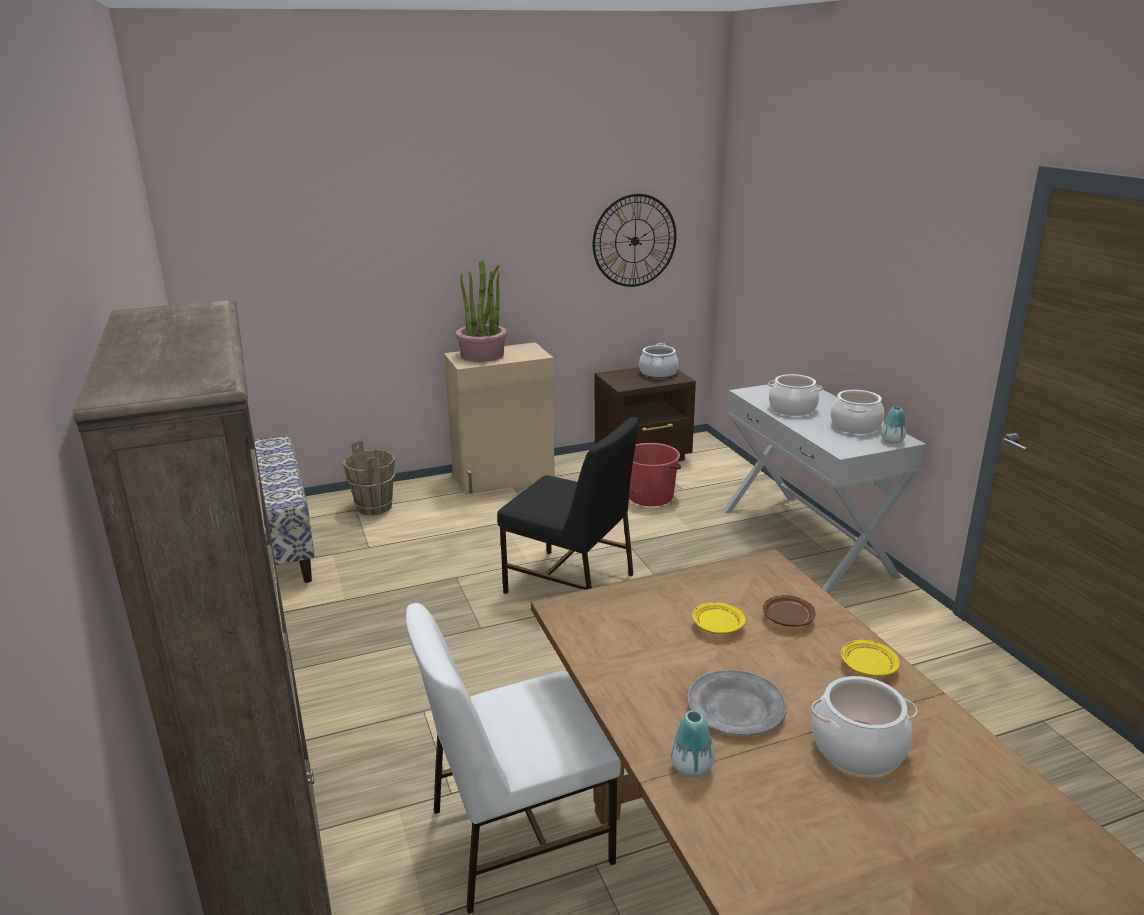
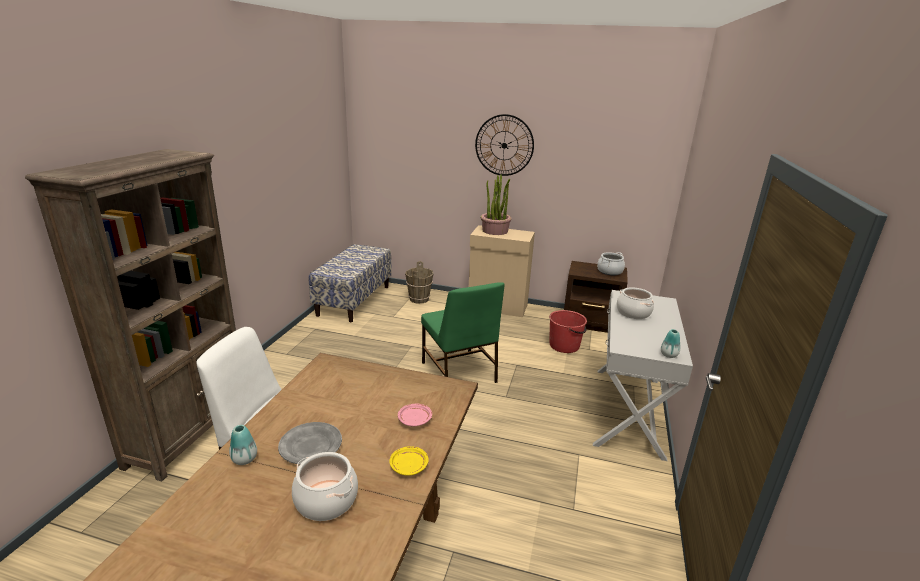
camera: 35 degrees right, 0 degrees up
(571, 584) = (458, 373): black chair -> green chair
(634, 241) = (614, 181): wall clock -> wall clock (504, 145)
(717, 626) = (374, 404): yellow plate -> none
(787, 618) = (415, 419): brown plate -> pink plate
(855, 426) = (658, 337): cooking pot -> none

